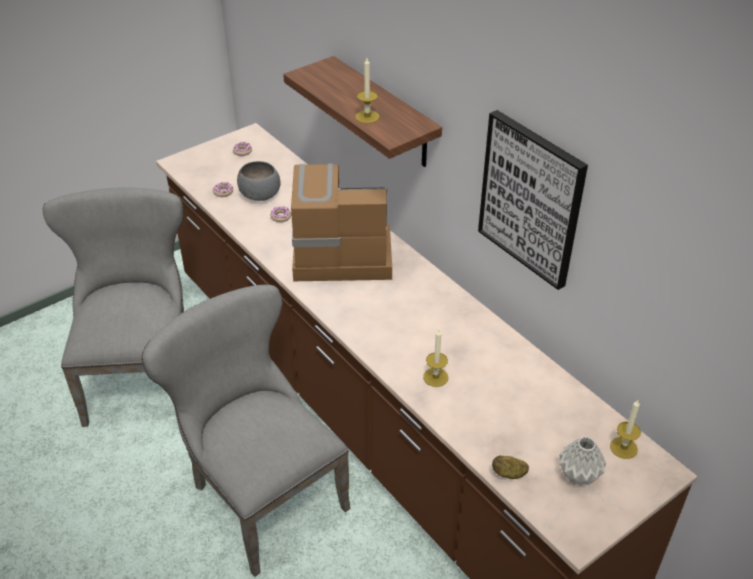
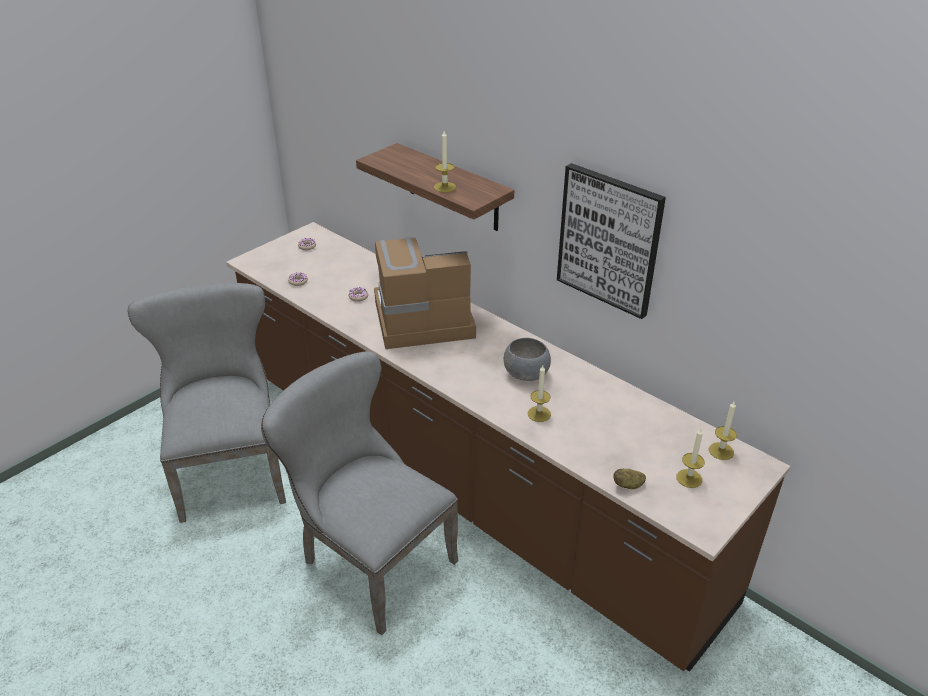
camera: 10 degrees left, 5 degrees down
(261, 195) = (334, 281): grey bowl -> grey bowl (527, 374)
(578, 475) = (689, 478): grey vase -> candle

